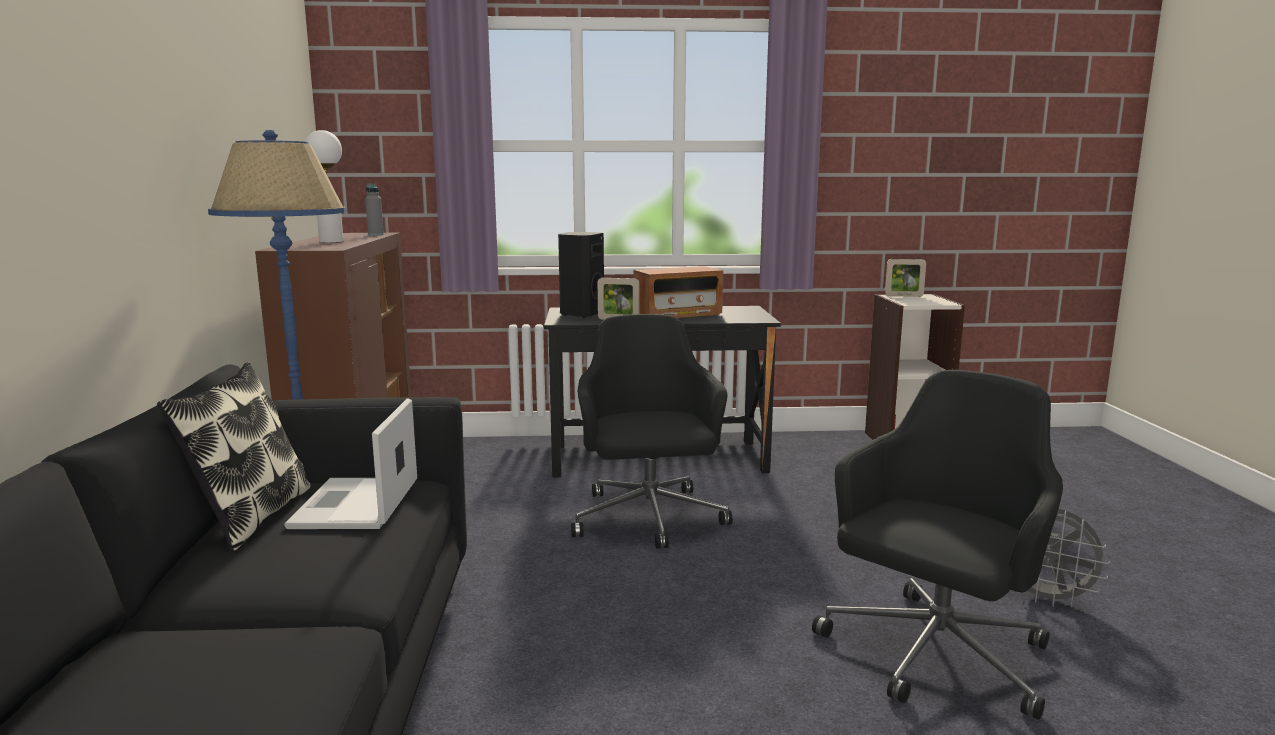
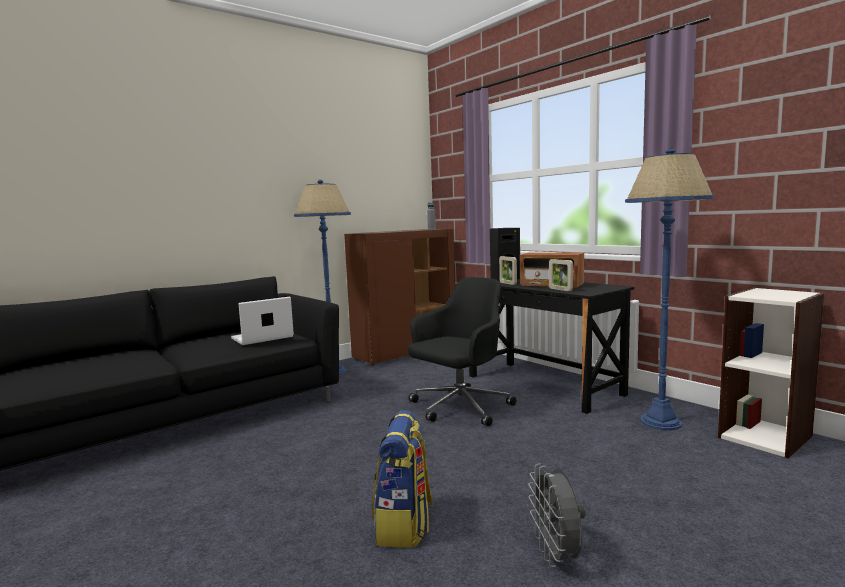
camera: 55 degrees right, 5 degrees down
(250, 518) = (237, 333): pillow -> none
(331, 242) = (391, 231): white table lamp -> none
(832, 458) = (661, 422): none -> blue floor lamp
(903, 296) = (774, 291): picture frame -> picture frame (560, 289)
(933, 655) = (404, 525): black office chair -> backpack

